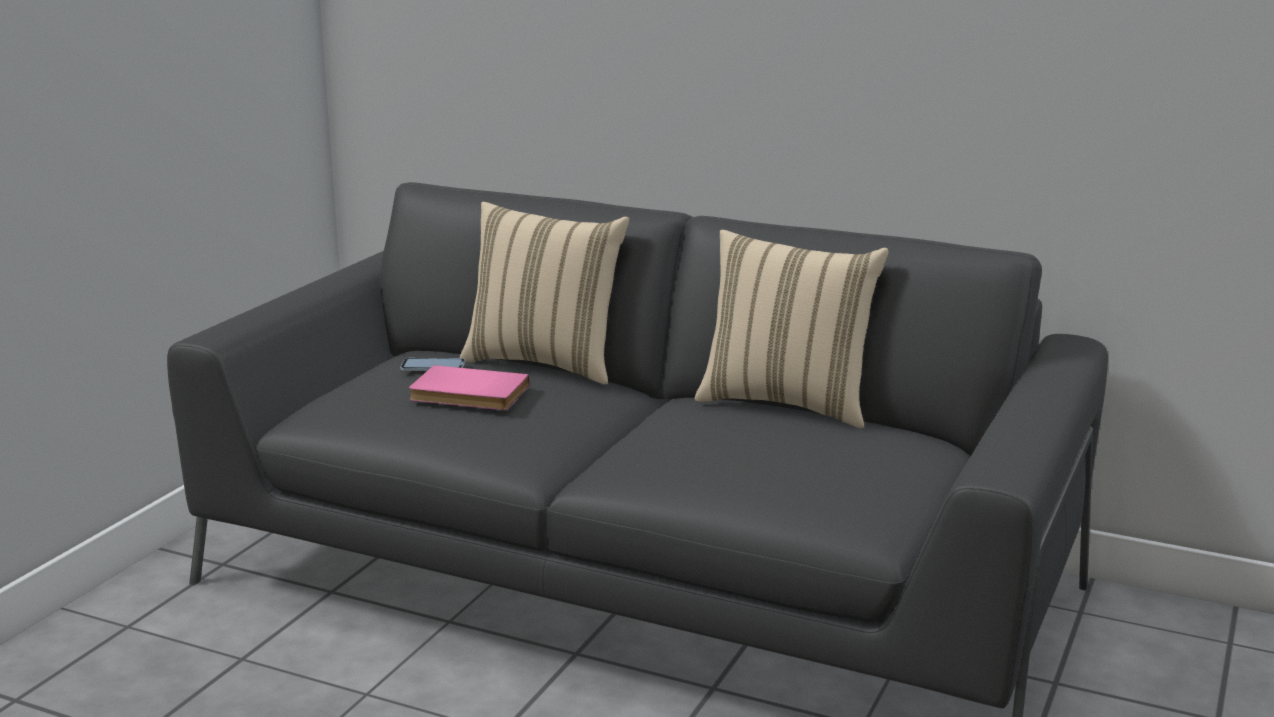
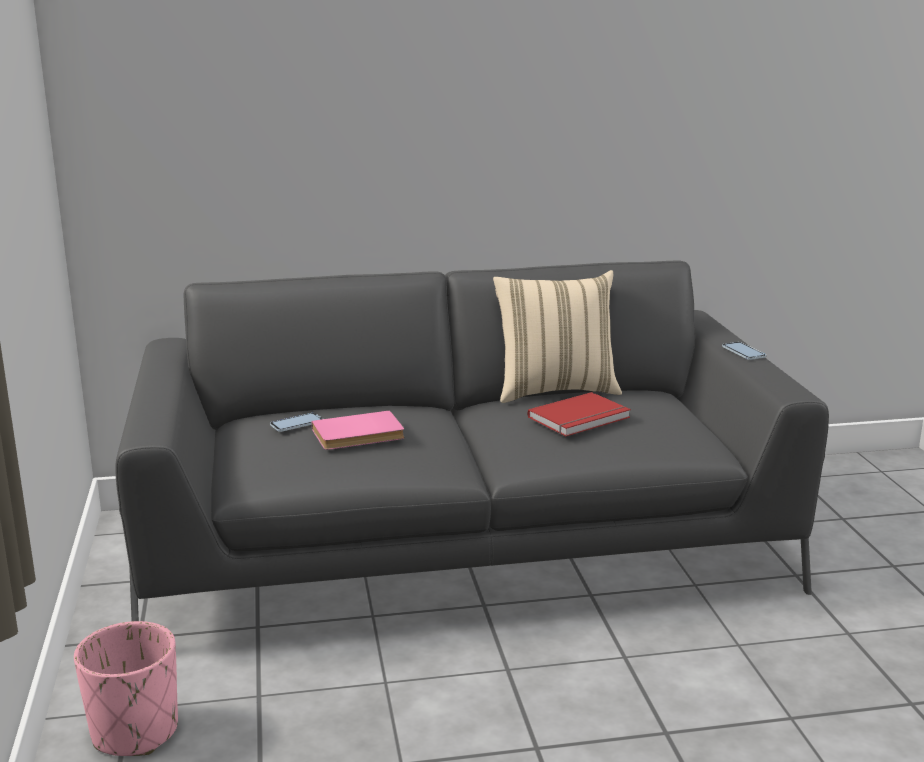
camera: 35 degrees left, 0 degrees up
(105, 649) = (135, 732): none -> pink planter
(545, 363) = (361, 403): beige pillow -> none
(741, 441) = (581, 418): none -> red book
(1034, 405) = (743, 352): none -> phone

